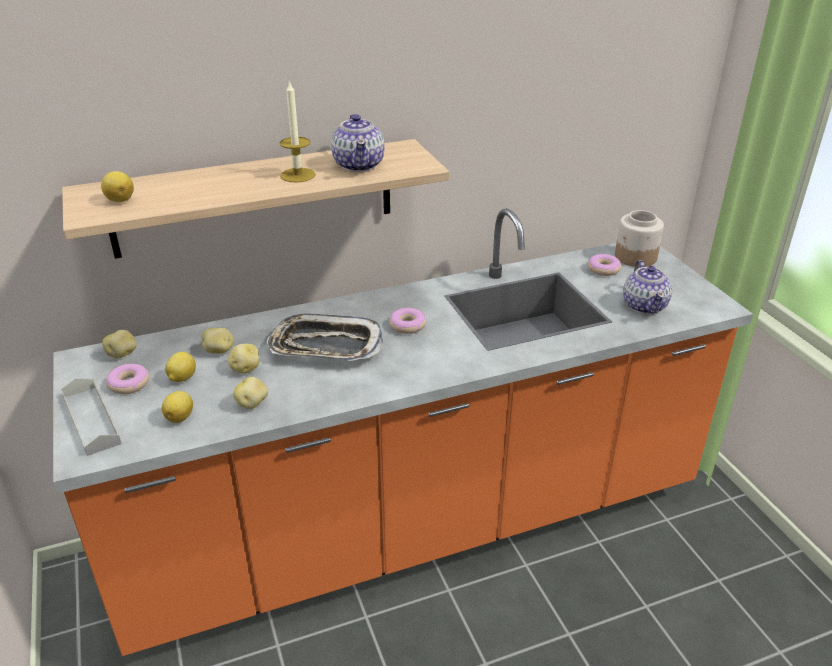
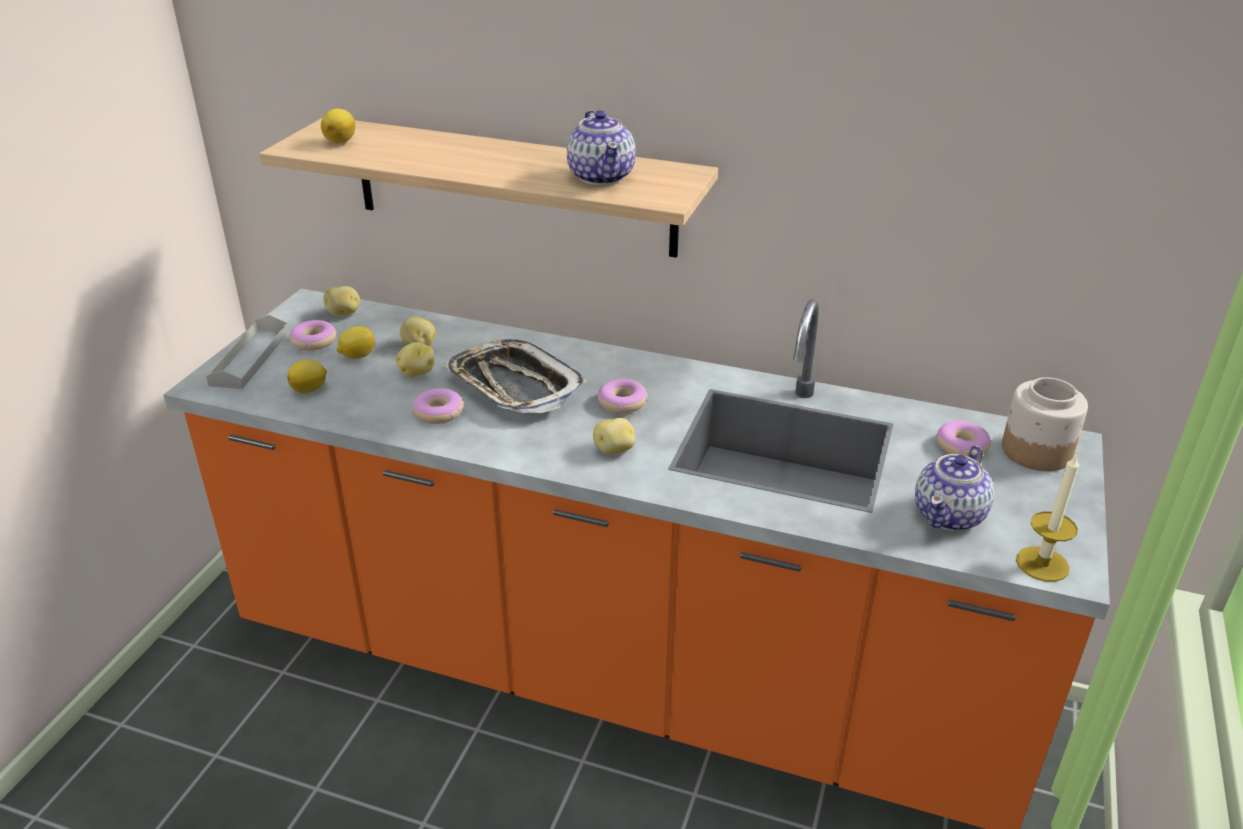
camera: 40 degrees right, 0 degrees up
(252, 403) = (378, 407): potato -> potato (615, 450)
(297, 175) = (523, 167): candle -> candle (1042, 564)
(301, 386) = (438, 413): none -> donut
(359, 165) = (601, 176): teapot -> teapot turned 45 degrees counterclockwise

